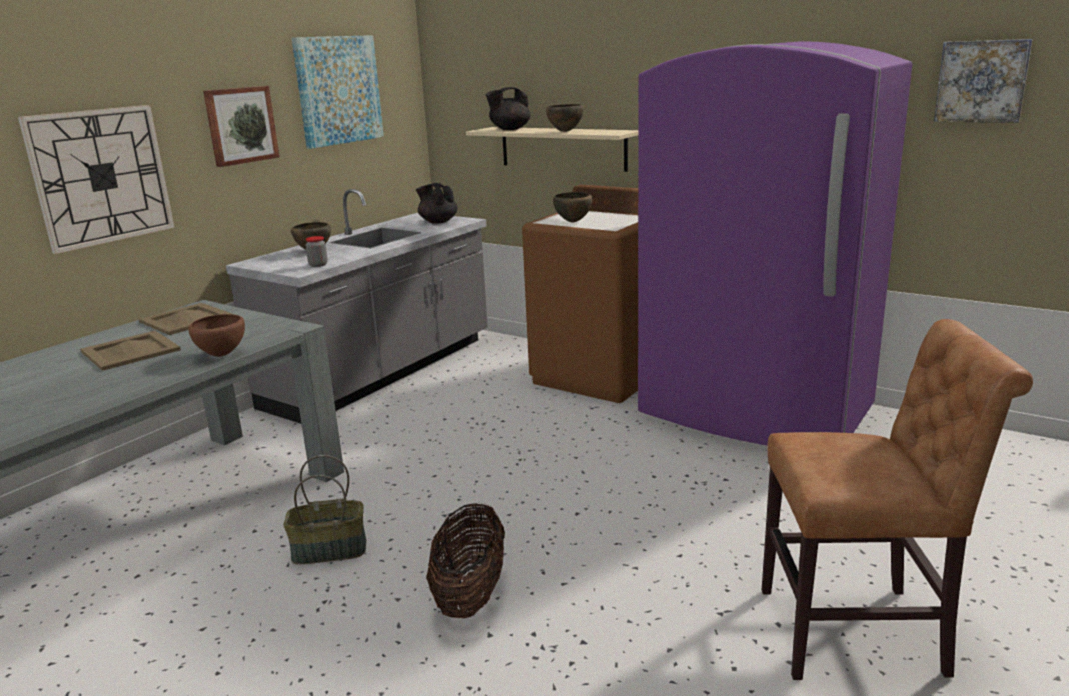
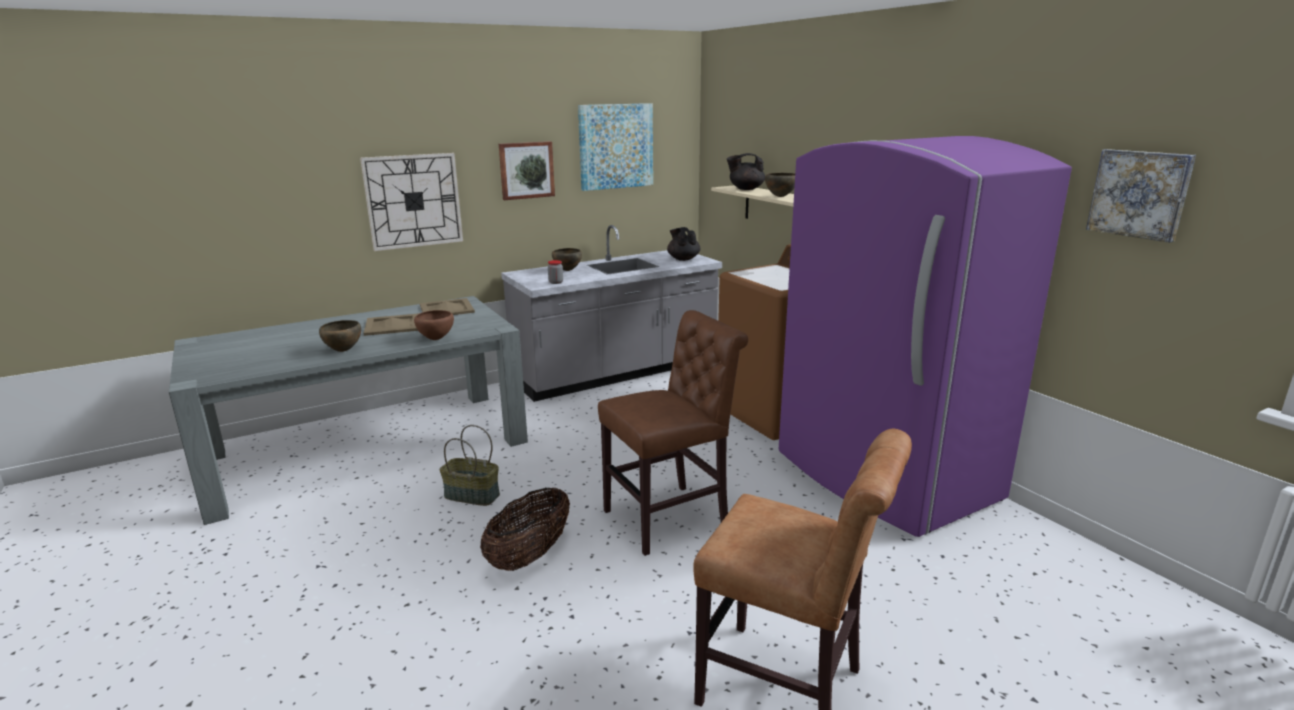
camera: 25 degrees right, 0 degrees up
(573, 222) = (760, 276): brown bowl -> brown bowl (343, 350)
(591, 506) = (671, 517): none -> brown chair

